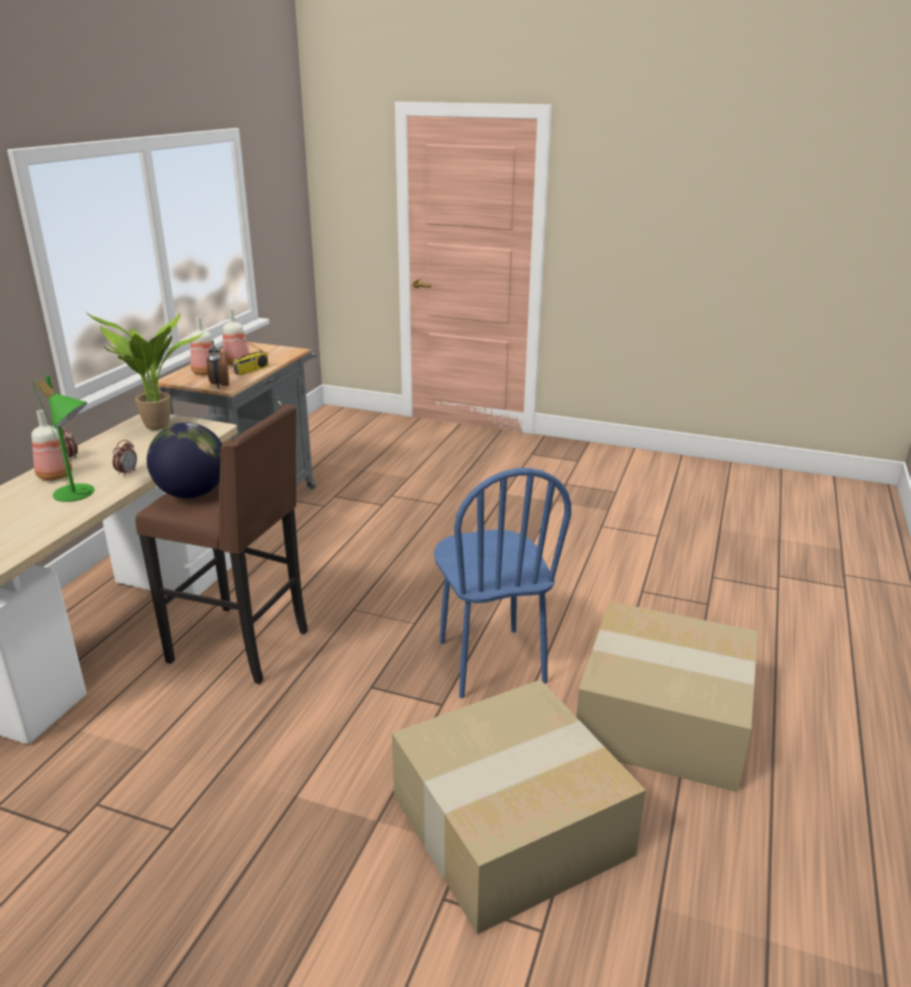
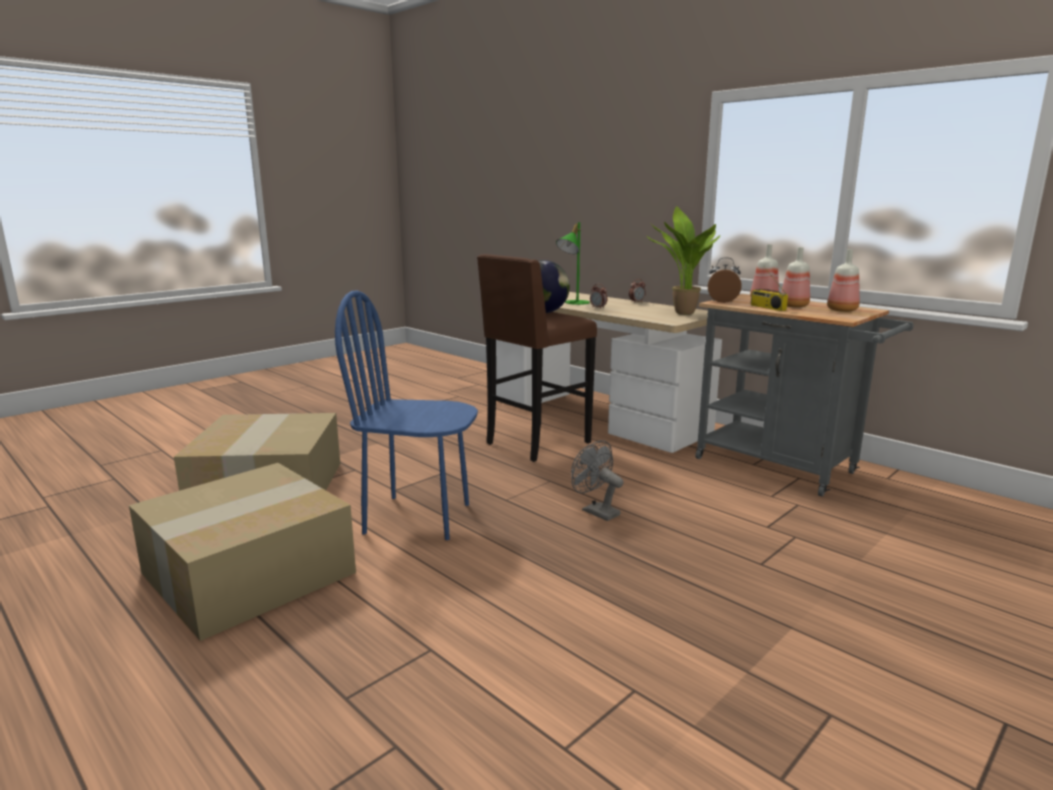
camera: 115 degrees right, 10 degrees down
(54, 475) = (608, 301): bottle -> bottle (842, 310)
(405, 572) = (595, 511): none -> grey fan

